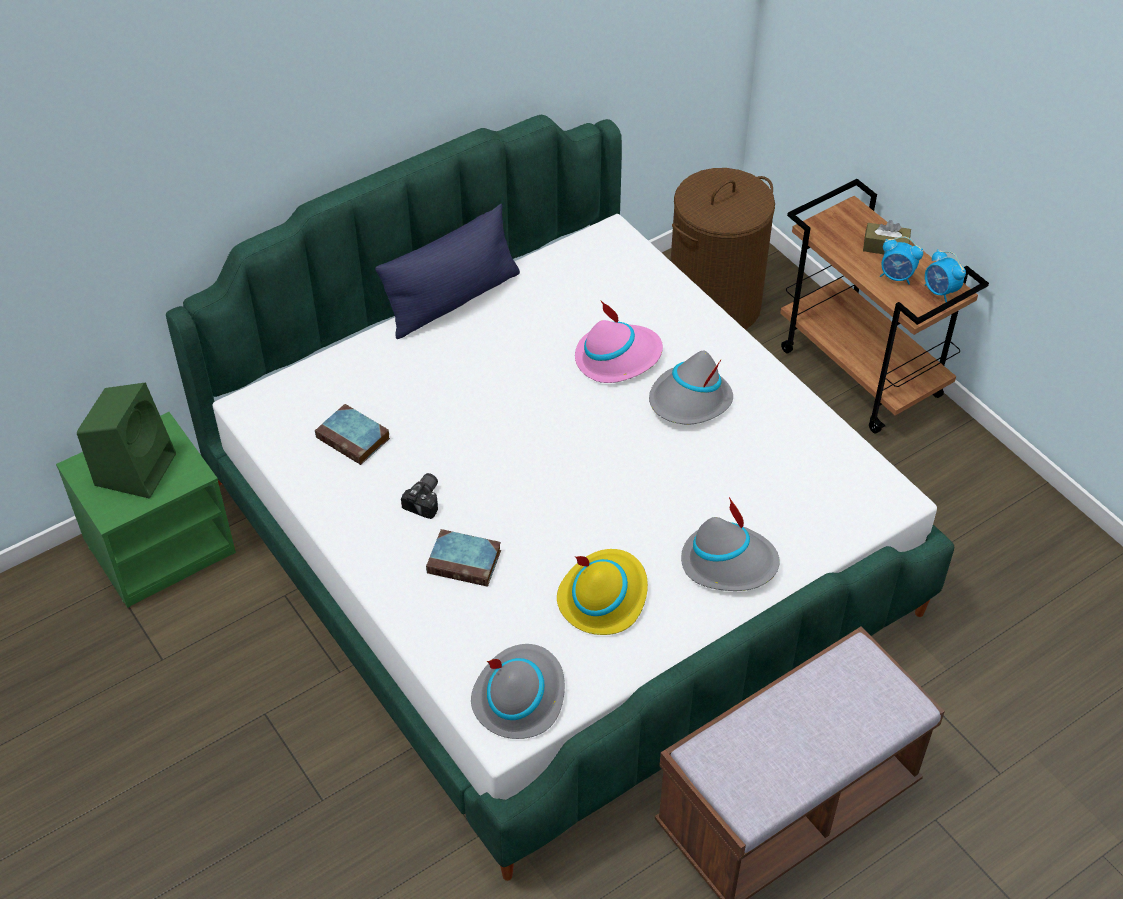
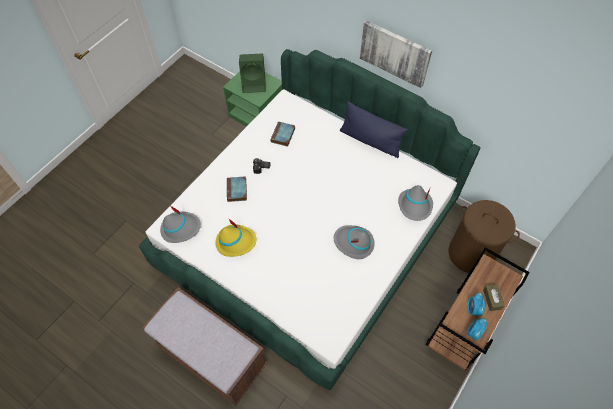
camera: 70 degrees right, 10 degrees up
(396, 94) = (395, 53): none -> picture
(617, 357) = (366, 208): pink hat -> none
(729, 562) = (269, 283): grey hat -> grey hat (415, 206)

